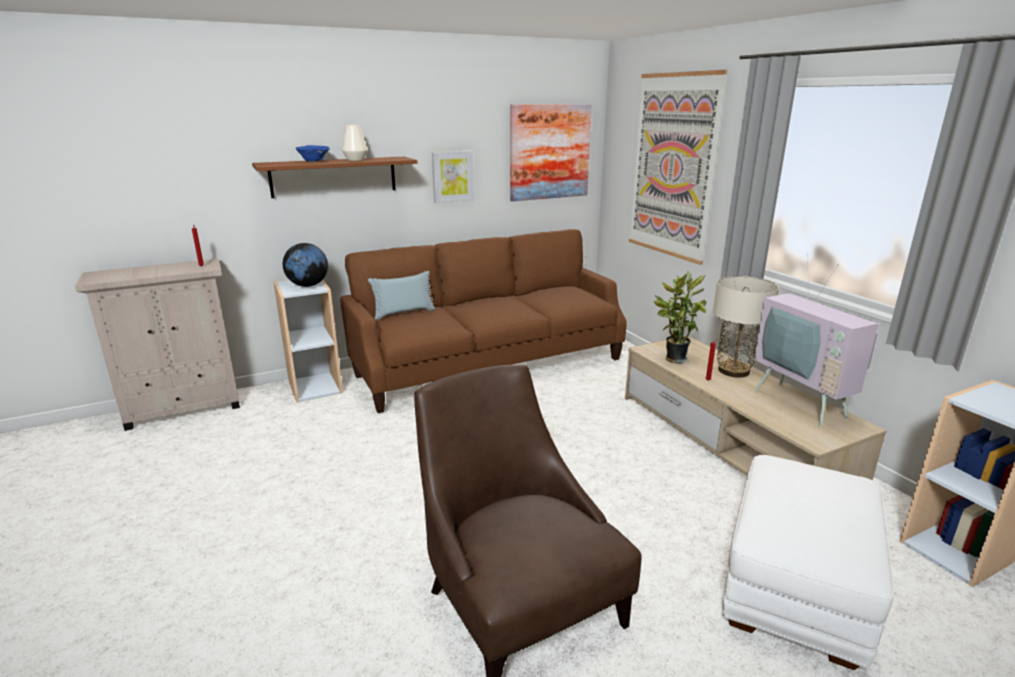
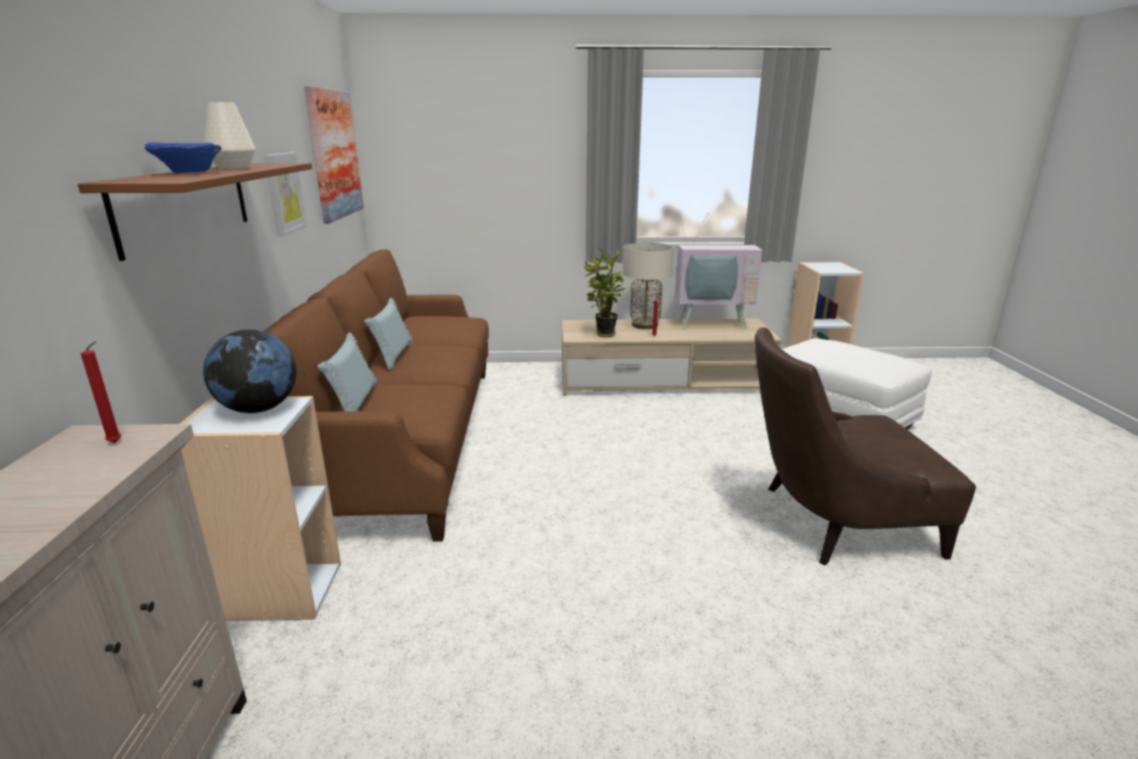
camera: 65 degrees left, 0 degrees up
(487, 301) = (393, 355): none -> blue pillow
(672, 167) = (487, 160): picture -> none

